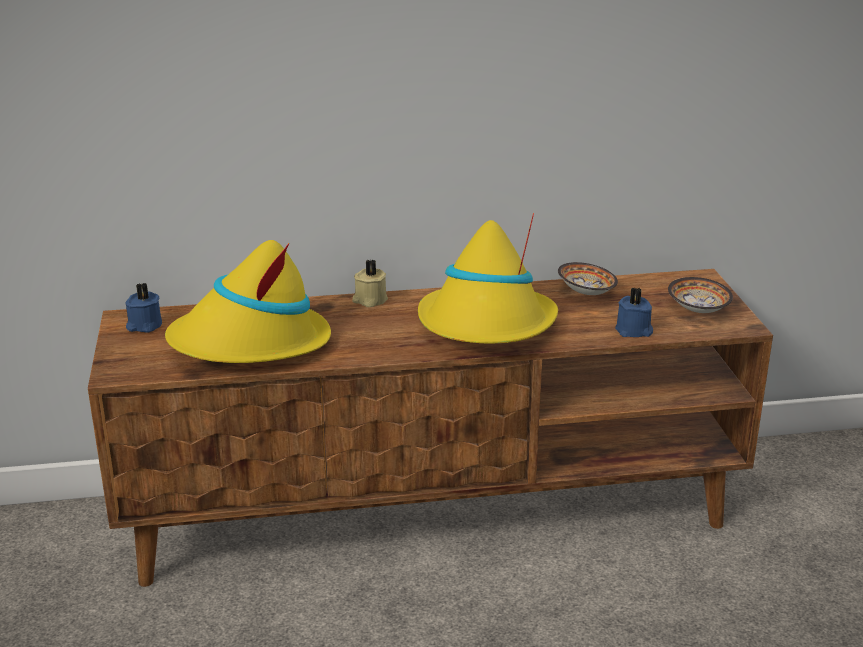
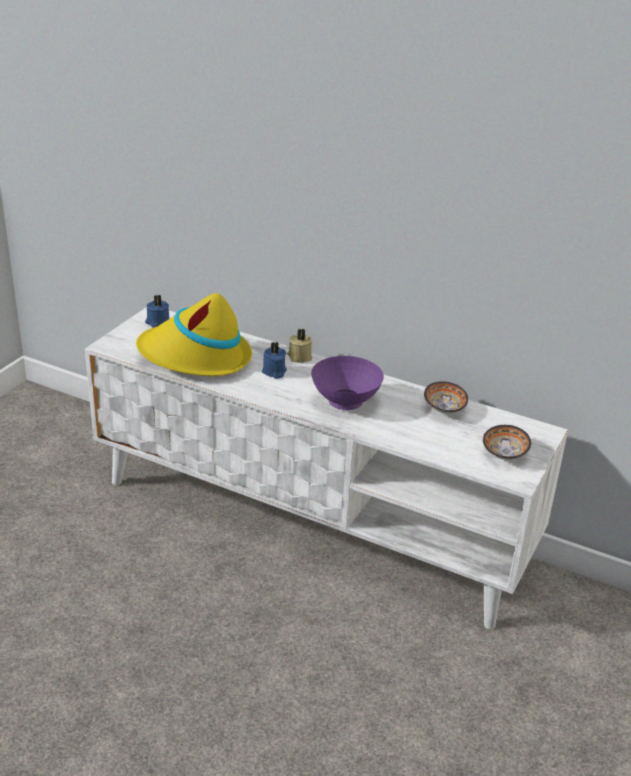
camera: 35 degrees right, 5 degrees up
(433, 514) = (311, 523): brown tv stand -> white tv stand
(487, 326) = (345, 404): yellow hat -> purple bowl
(634, 331) = (435, 449): blue candle -> blue candle (274, 372)

